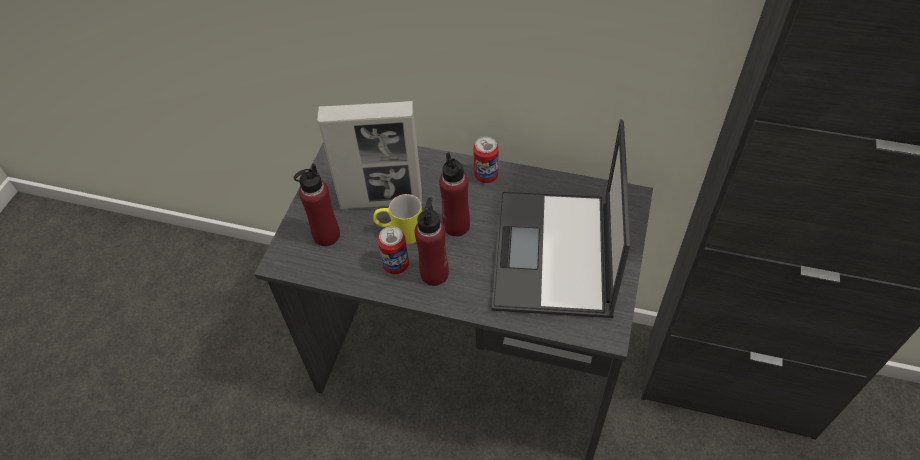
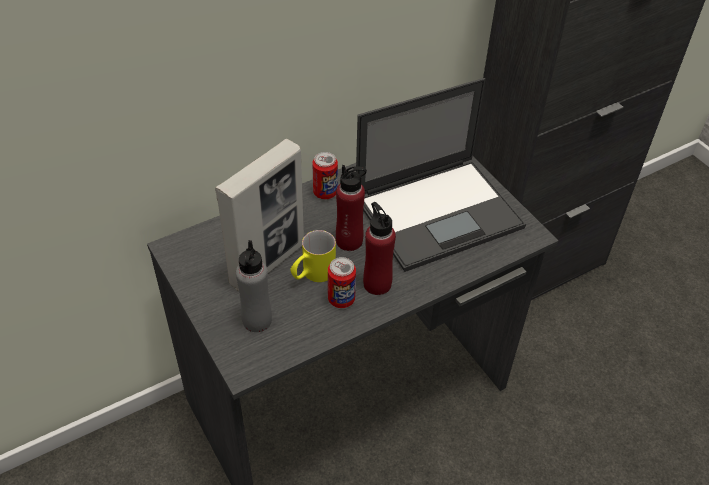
camera: 50 degrees left, 5 degrees down
(326, 235) = (257, 320): red bottle -> grey bottle
(554, 255) = (439, 212): laptop -> laptop turned 75 degrees counterclockwise

